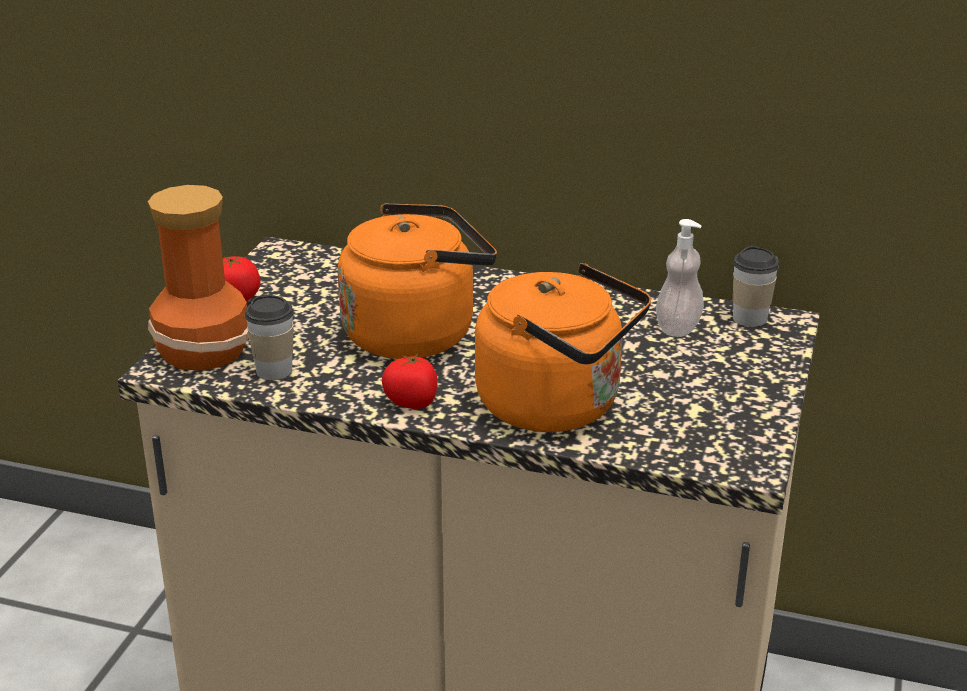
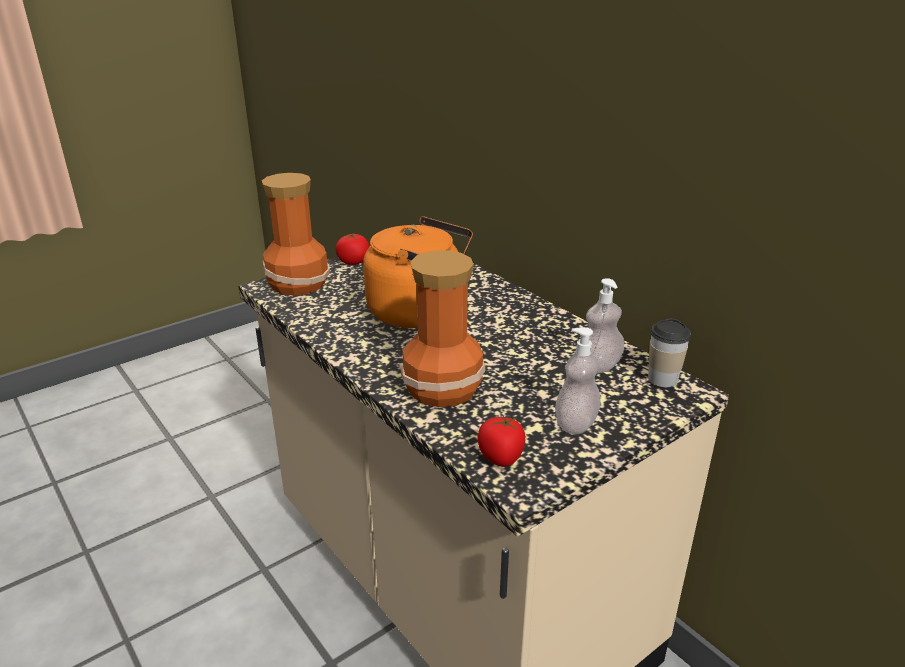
camera: 35 degrees right, 0 degrees up
(274, 371) = (315, 307): cup -> none
(412, 402) = (361, 352): tomato -> tomato (501, 457)
(557, 406) = (443, 388): orange kettle -> vase
(726, 390) = (576, 423): none -> soap dispenser

